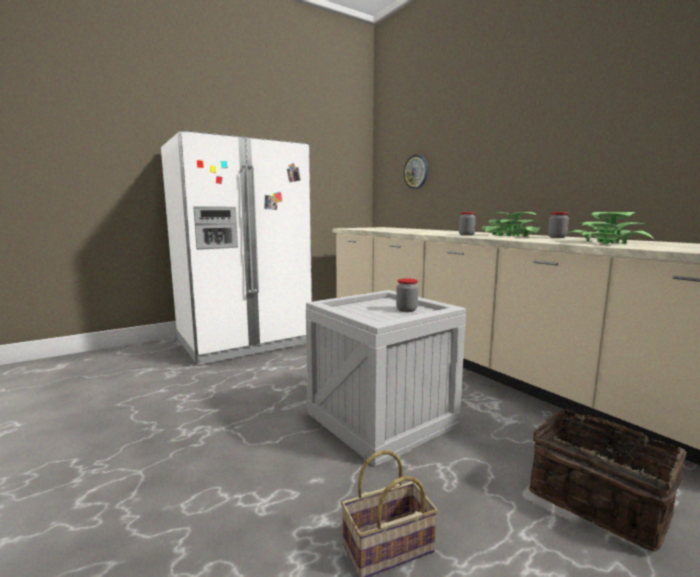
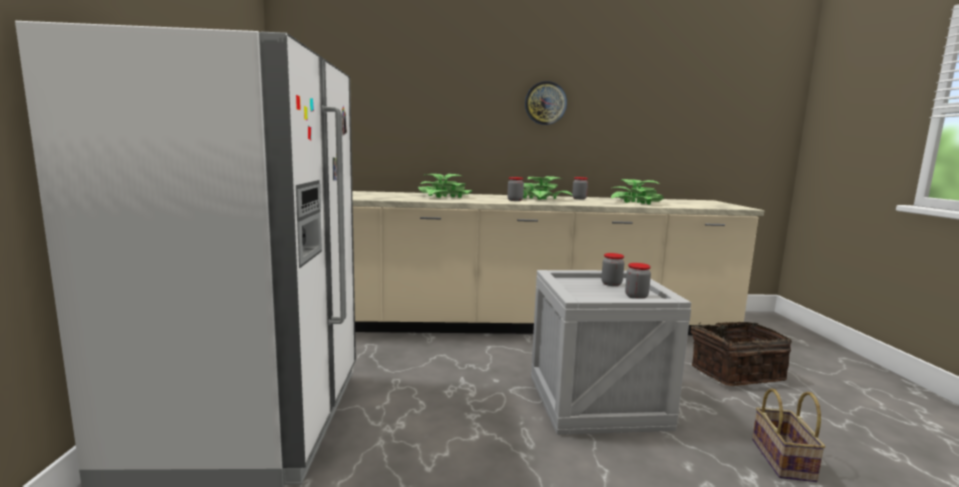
camera: 60 degrees left, 0 degrees up
(378, 318) = (636, 296): none -> jar
(416, 172) = (368, 119): wall clock -> wall clock (545, 103)
(431, 231) = (444, 196): none -> potted plant

